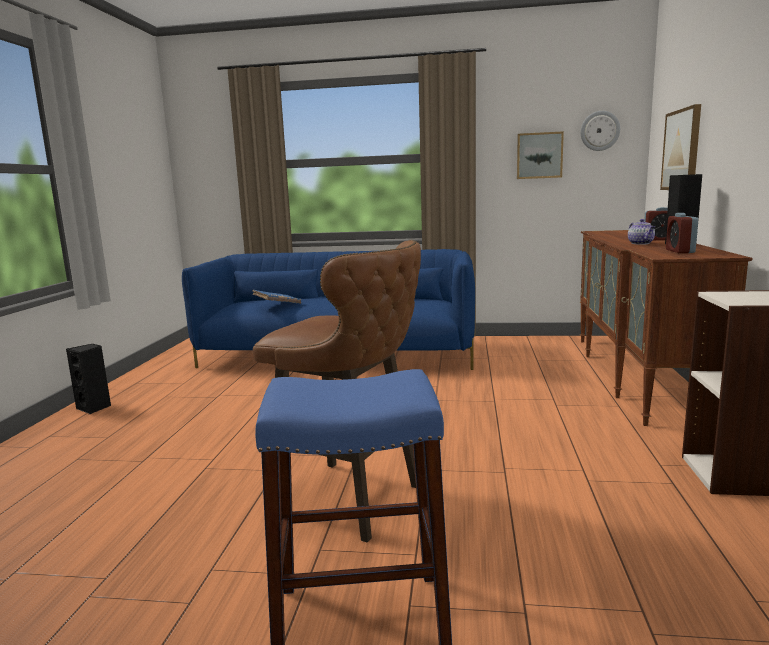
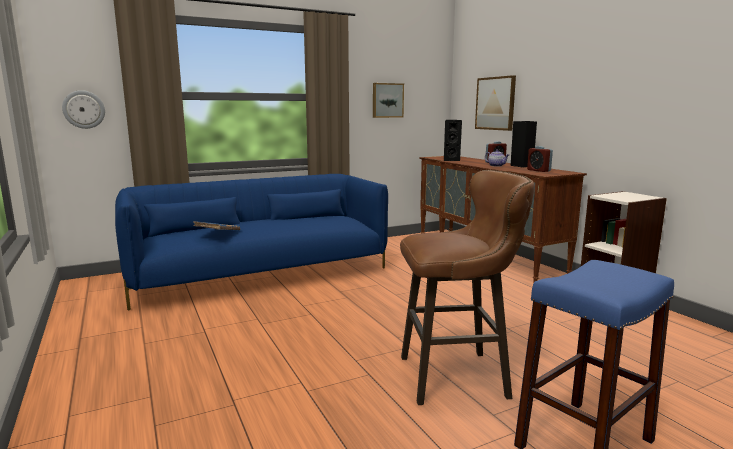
camera: 35 degrees left, 0 degrees up
(94, 408) = (74, 374): black speaker -> black speaker (451, 160)
(599, 131) = (424, 85): wall clock -> wall clock (84, 109)

